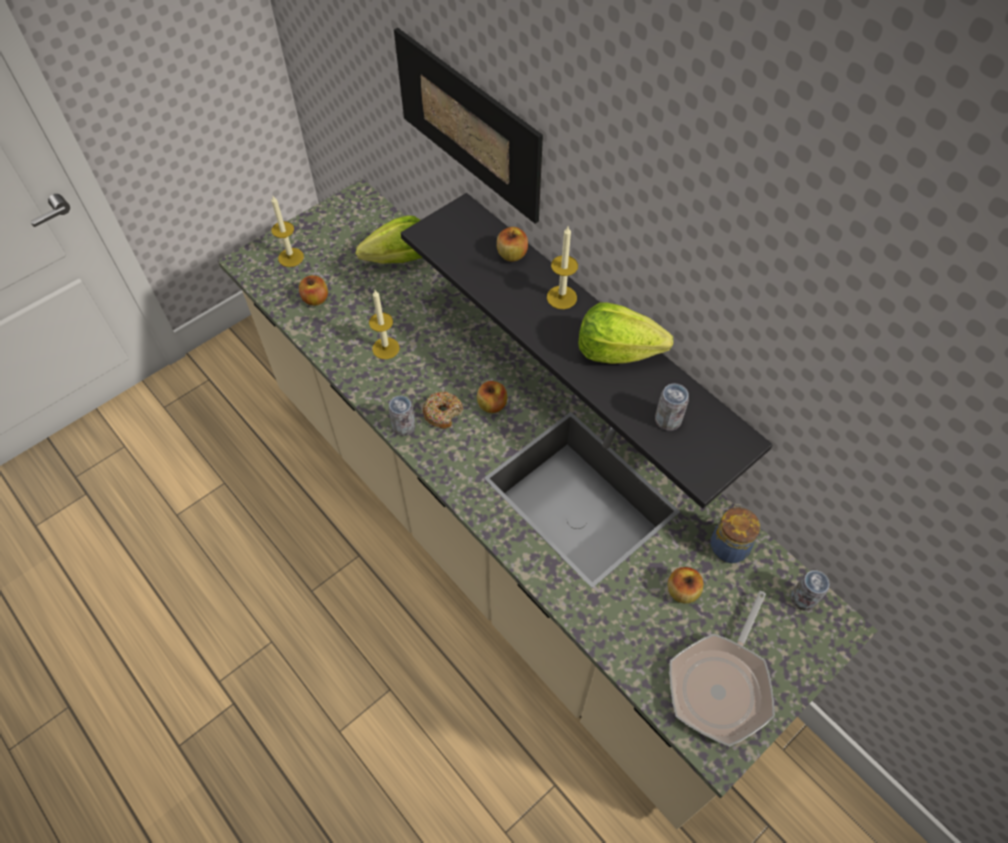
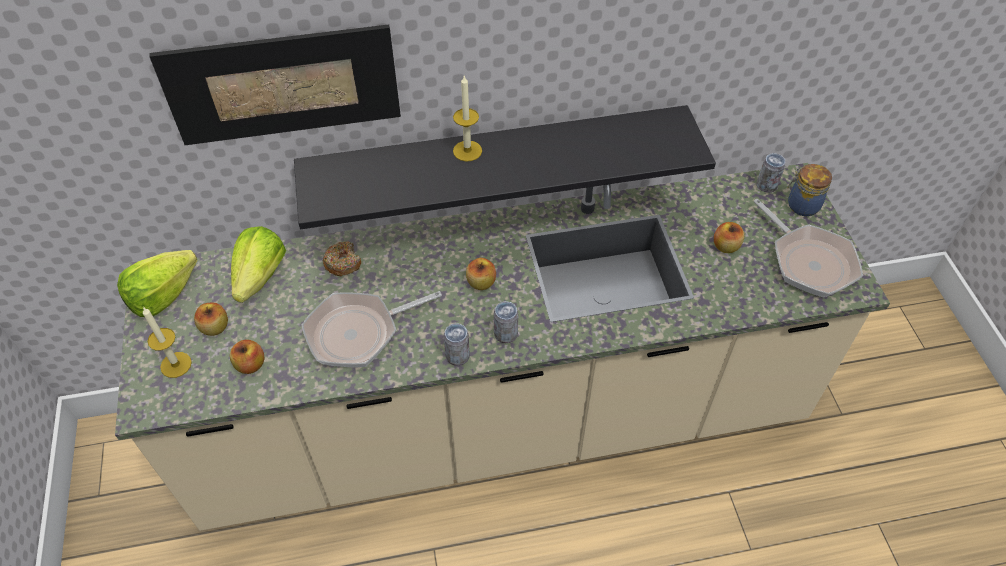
camera: 60 degrees left, 5 degrees down
(385, 348) = (359, 332): candle -> frying pan
(443, 413) = (464, 321): donut -> donut (343, 263)
(512, 254) = (394, 160): apple -> apple (215, 327)
(617, 351) = (547, 144): lettuce -> lettuce (163, 296)
(668, 420) = (631, 146): can -> can (505, 334)
(728, 545) = (703, 202): jar -> jar (801, 205)

